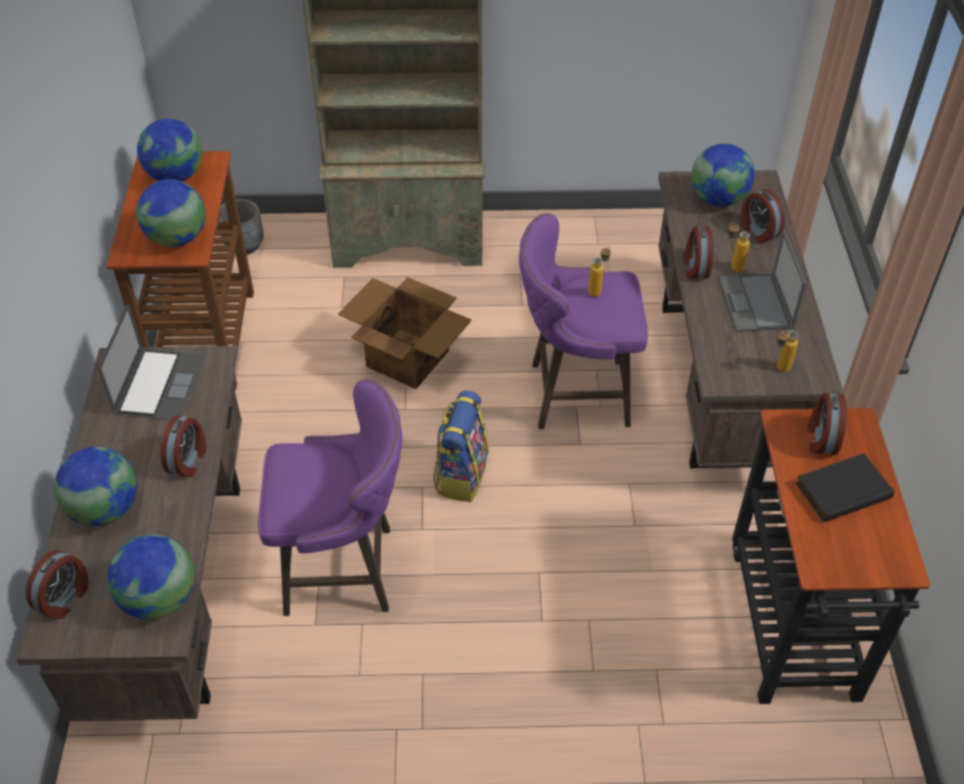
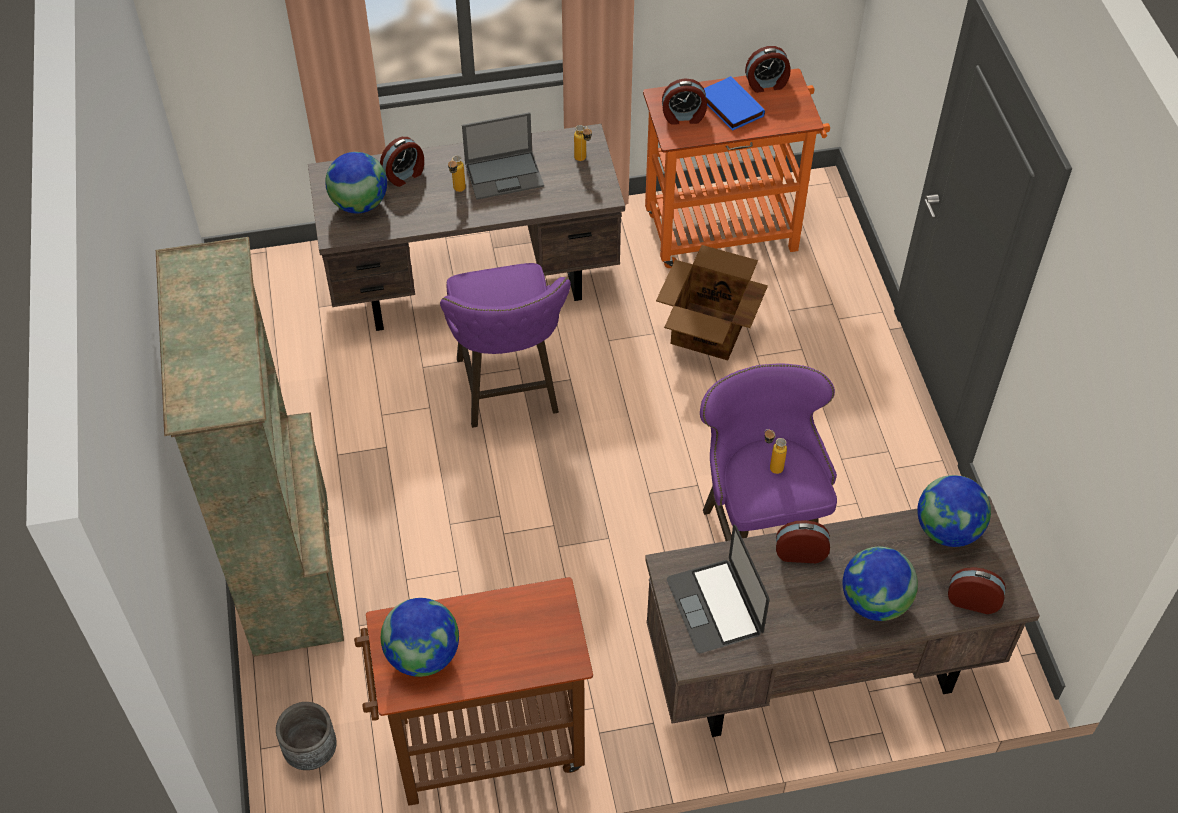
camera: 100 degrees left, 5 degrees up
(159, 385) = (715, 606): laptop -> laptop turned 105 degrees counterclockwise
(177, 238) = (534, 618): globe -> none
(407, 357) = (481, 537): cardboard box -> cardboard box (707, 331)
(461, 474) = (627, 465): backpack -> none
(598, 290) = (489, 294): bottle -> bottle (771, 466)
(695, 267) = (464, 216): alarm clock -> alarm clock (766, 84)
(793, 625) = (724, 232): black cart -> orange cart
(842, 489) = (729, 107): black book -> blue book

